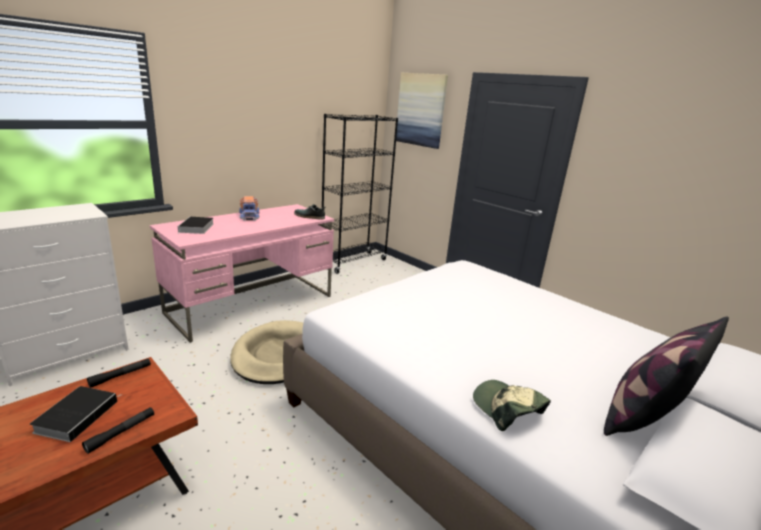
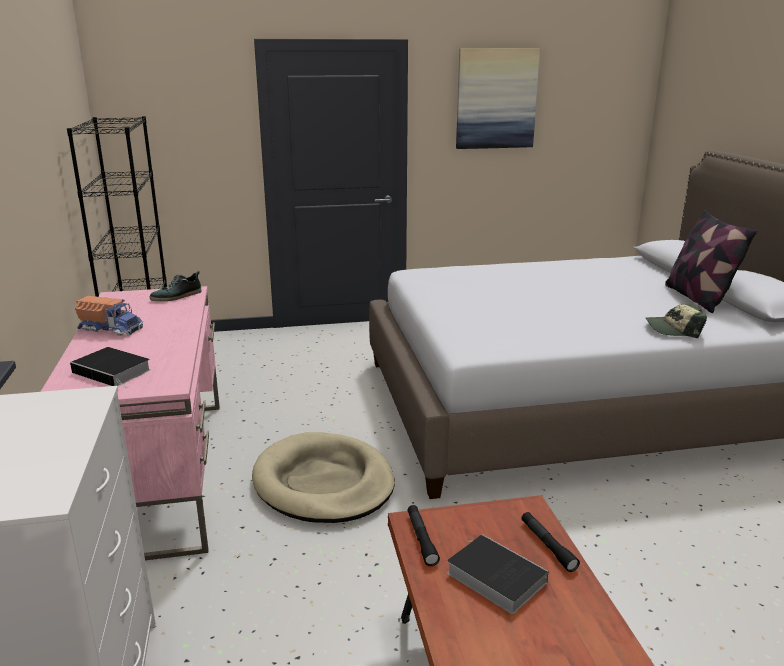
camera: 55 degrees left, 0 degrees up
(421, 110) = (171, 99): picture -> picture (496, 99)

